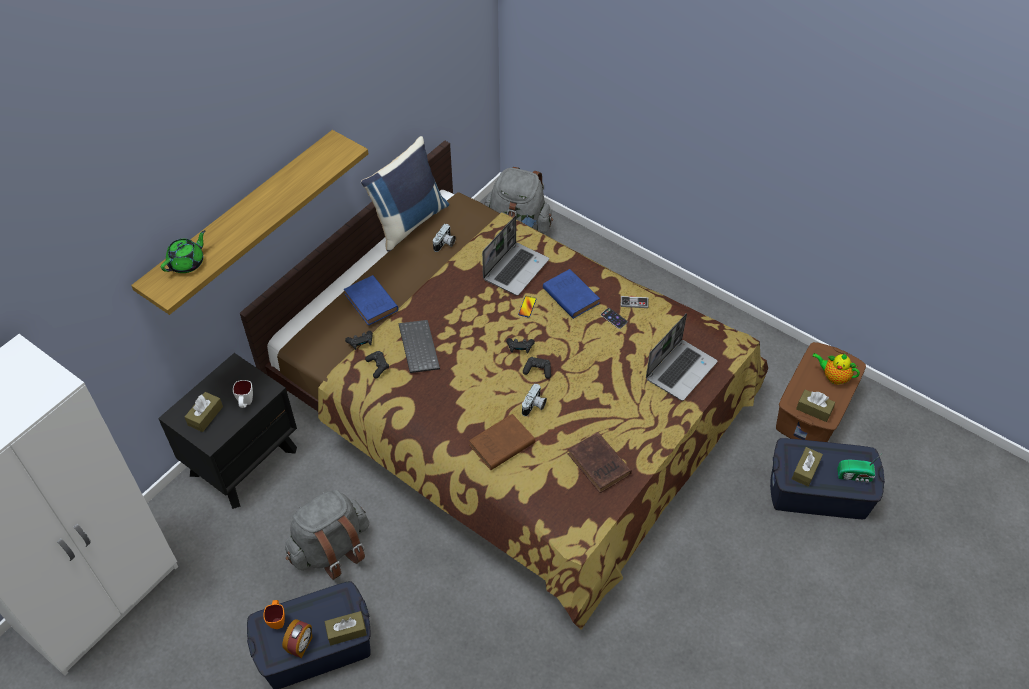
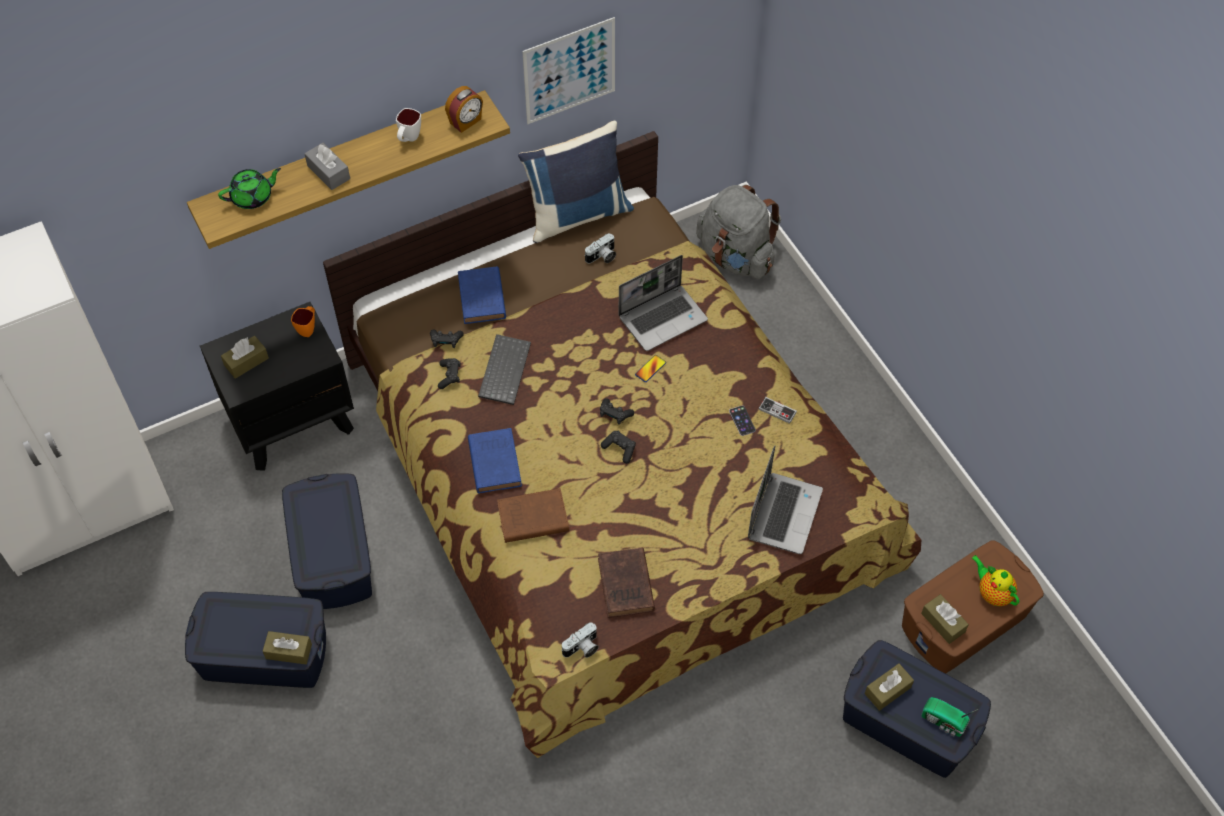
camera: 25 degrees right, 5 degrees up
(241, 225) = (328, 172): none -> grey tissue box
(246, 403) = (293, 364): white mug -> white mug (409, 139)
(277, 619) = (228, 609): orange mug -> orange mug (308, 328)
(300, 645) = (237, 645): alarm clock -> alarm clock (466, 122)
(331, 549) = (332, 556): grey backpack -> blue storage box
(385, 100) = (569, 71): none -> picture
(534, 406) = (592, 489): camera -> camera (582, 648)
(570, 295) = (707, 373): blue book -> blue book (494, 461)
(680, 370) = (783, 513): laptop -> laptop turned 45 degrees counterclockwise

